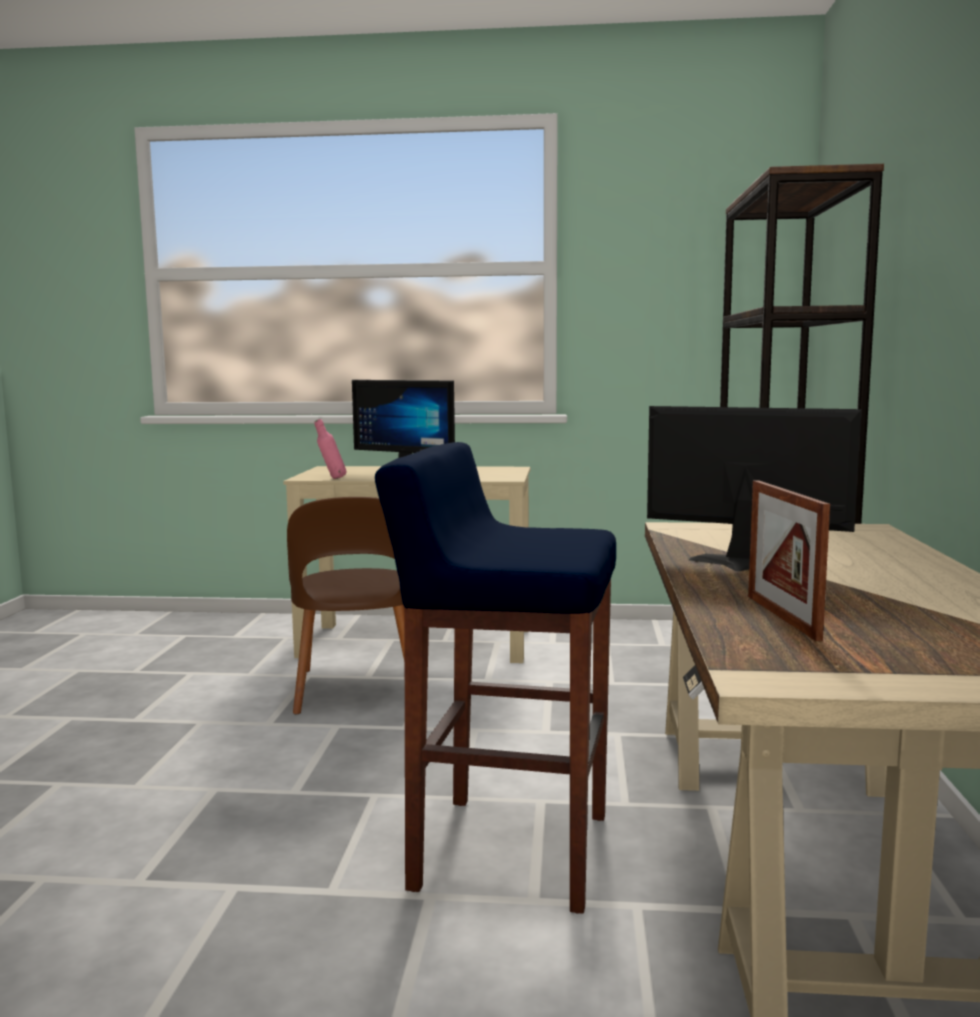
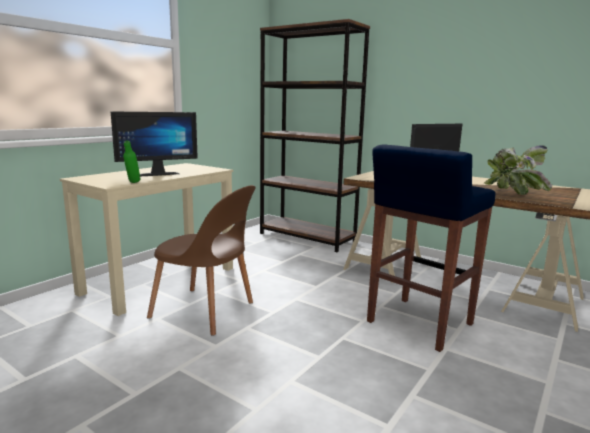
camera: 60 degrees left, 5 degrees up
(331, 479) = (133, 183): pink bottle -> green bottle
(782, 617) = (513, 194): picture frame -> potted plant

